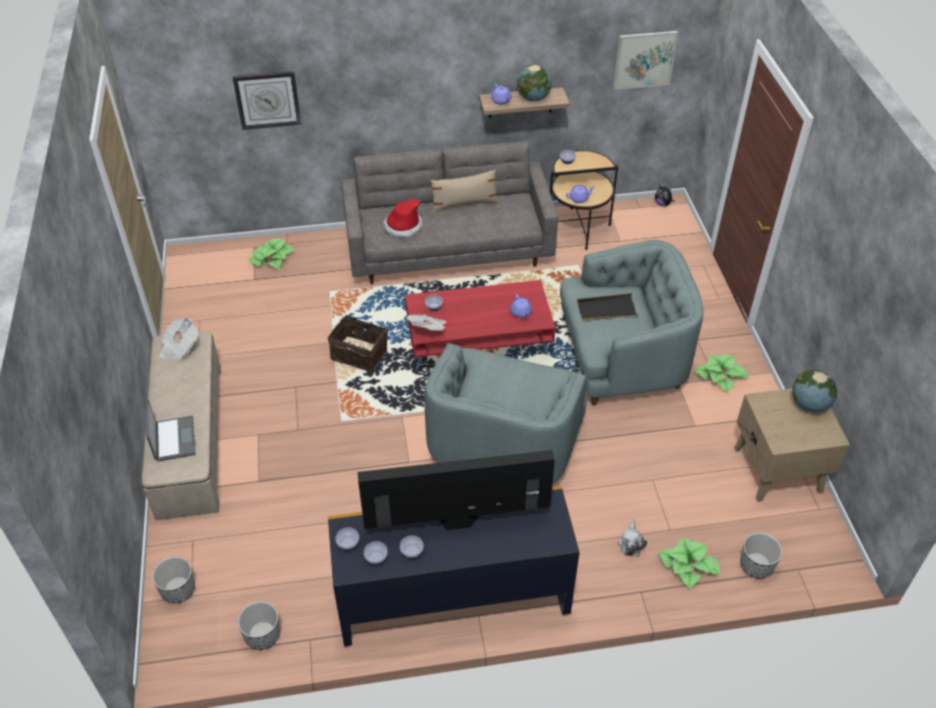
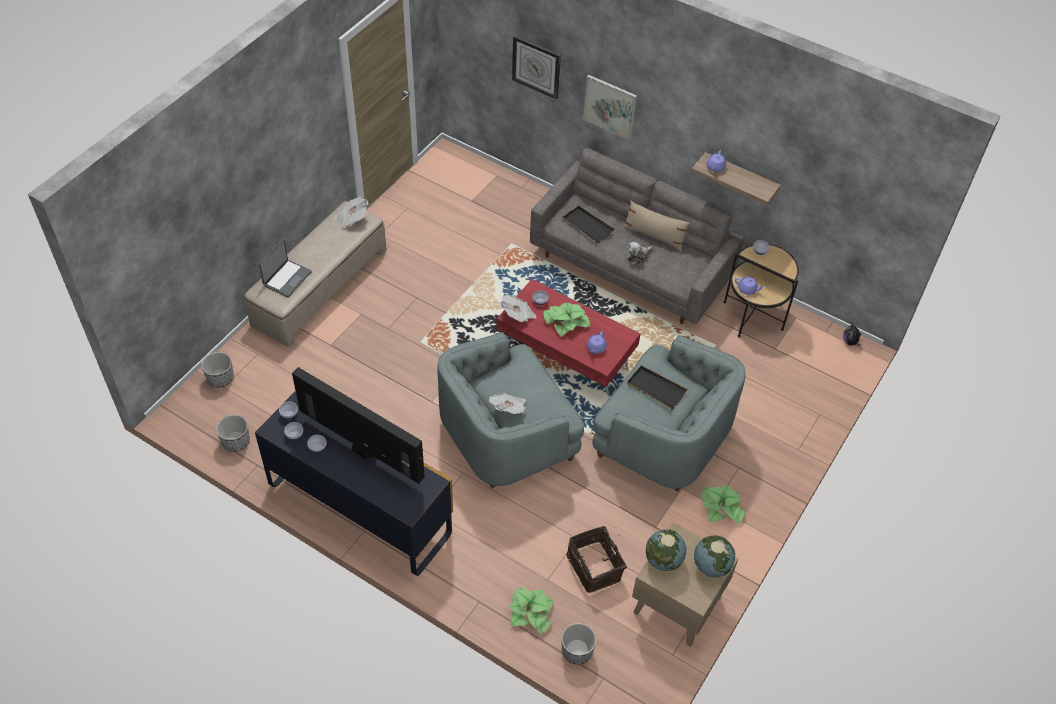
camera: 40 degrees right, 5 degrees up
(271, 258) = (499, 192): potted plant -> potted plant (566, 321)
(360, 353) = (482, 303): basket -> basket (595, 566)
(403, 227) = (587, 226): hat -> black tray
(516, 404) = (509, 409): none -> newspaper
(533, 98) = (743, 180): globe -> globe (663, 560)
(631, 543) = (510, 566): plush toy -> plush toy (638, 256)
(644, 59) = (862, 201): picture -> picture (610, 106)

